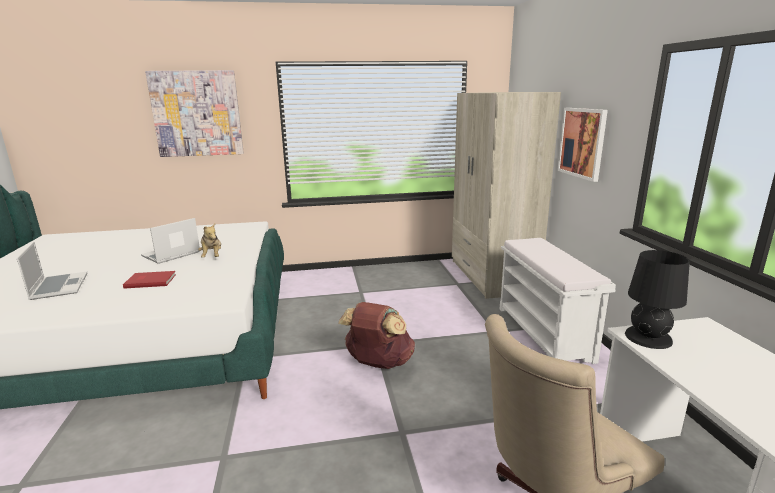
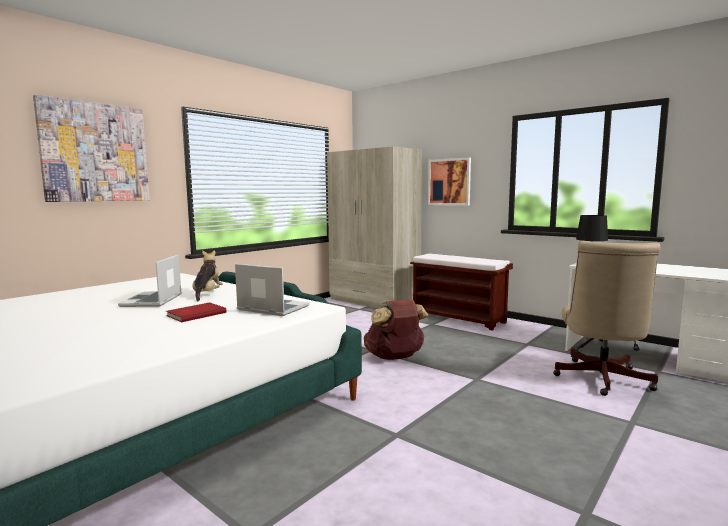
camera: 40 degrees left, 10 degrees down
(58, 287) = (84, 338): laptop -> laptop (272, 308)
(212, 256) = (207, 294): plush toy -> plush toy turned 120 degrees counterclockwise
(544, 333) = (459, 318): white bench -> brown bench

